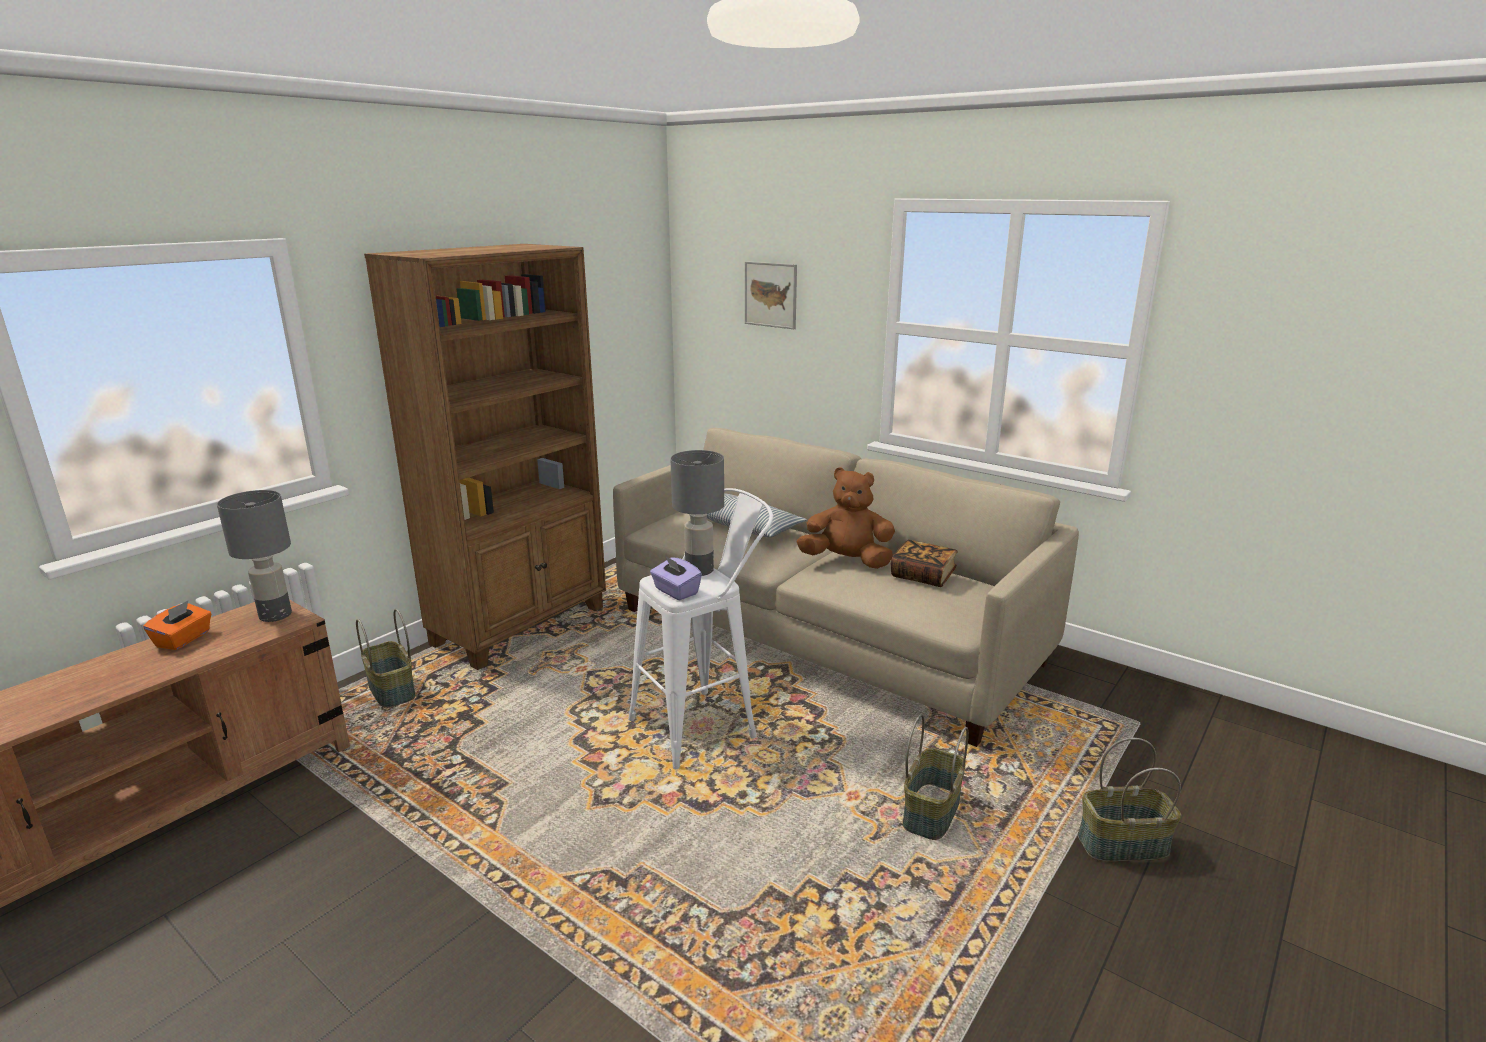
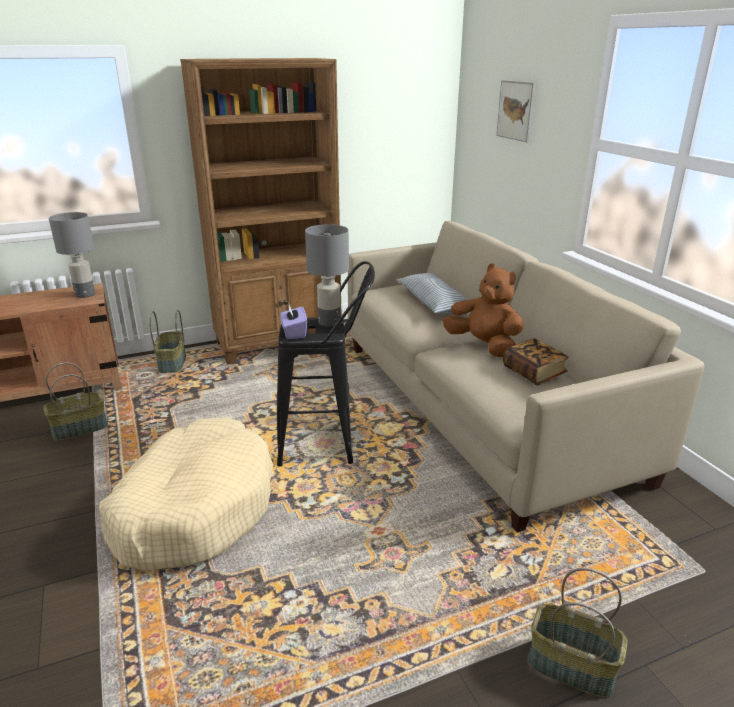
camera: 30 degrees right, 5 degrees up
(184, 639) = (32, 297): orange tissue box -> none
(623, 855) = (194, 508): none -> beige dog bed
(704, 724) = (327, 443): white stool -> black stool
(930, 811) = (426, 566): basket -> basket (80, 428)

